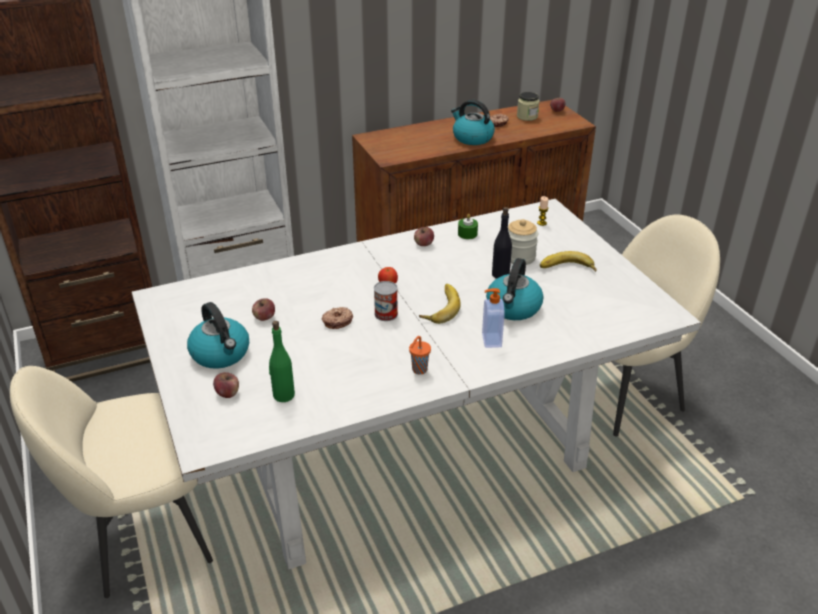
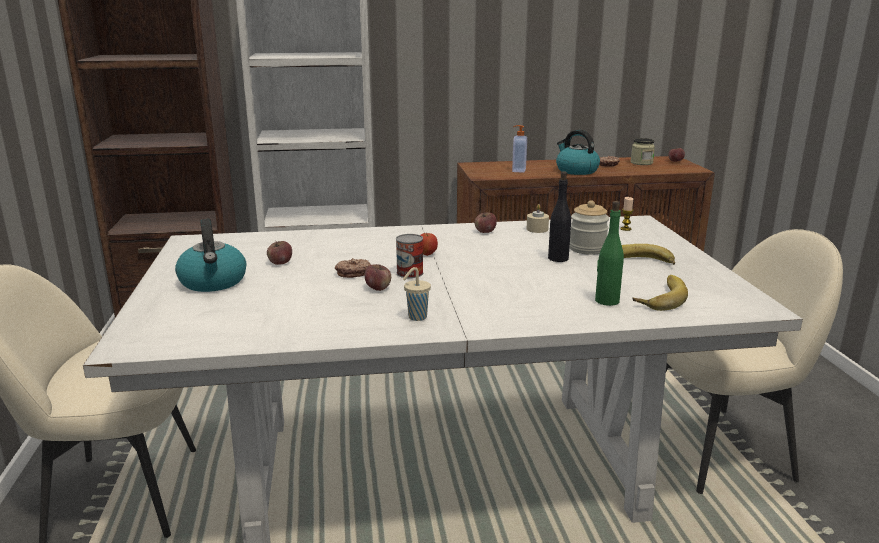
camera: 15 degrees right, 15 degrees down
(227, 393) = (192, 310): apple -> apple (378, 288)
(283, 395) = (249, 318): green bottle -> green bottle (606, 301)
(419, 370) = (416, 317): orange cup -> beige cup
(439, 307) = (473, 274): banana -> banana (659, 297)
(467, 234) = (537, 229): green candle -> beige candle
(490, 340) = (517, 304): soap dispenser -> soap dispenser (518, 170)
(513, 308) = (560, 283): kettle -> none

